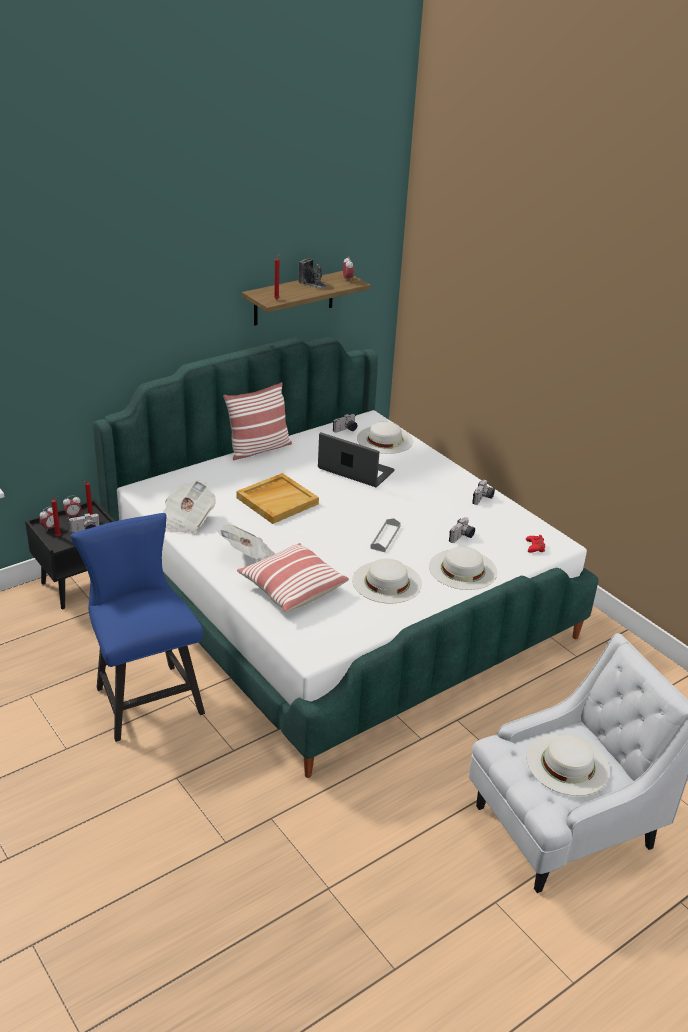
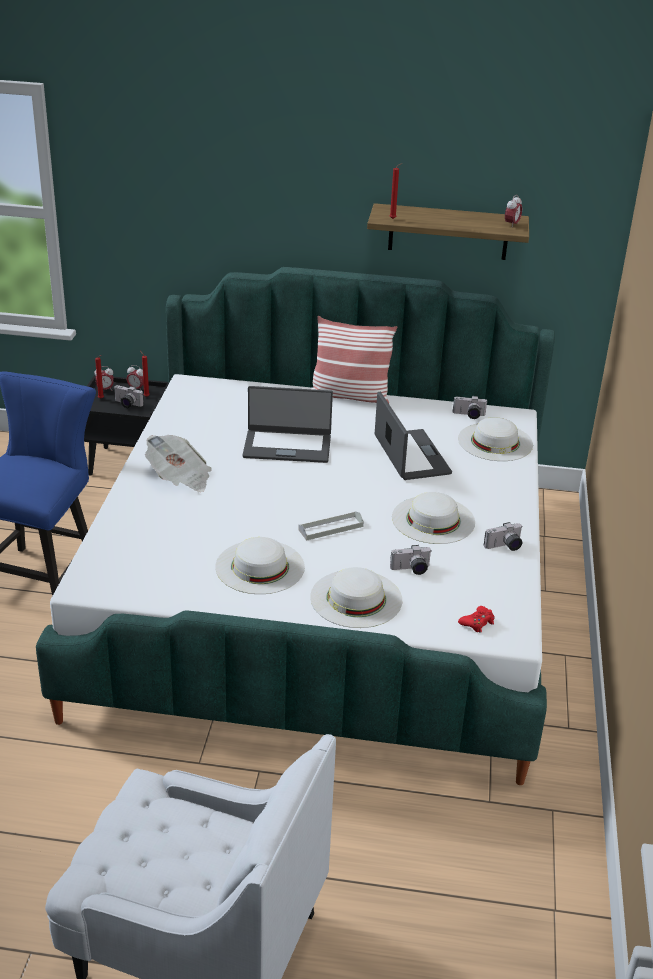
camera: 45 degrees right, 0 degrees up
(187, 520) = (181, 425): newspaper -> none
(277, 500) = (287, 446): beige tray -> laptop
(291, 588) = (167, 524): pillow -> none
(313, 284) = (463, 217): camera -> none
(567, 764) = (172, 851): white hat -> white hat (433, 519)

